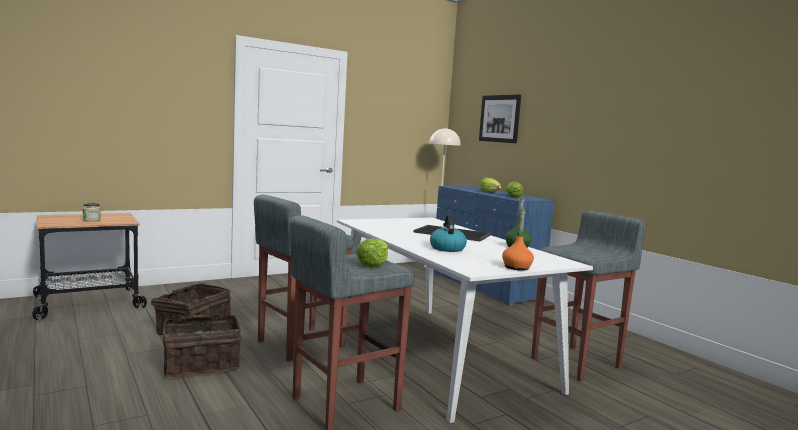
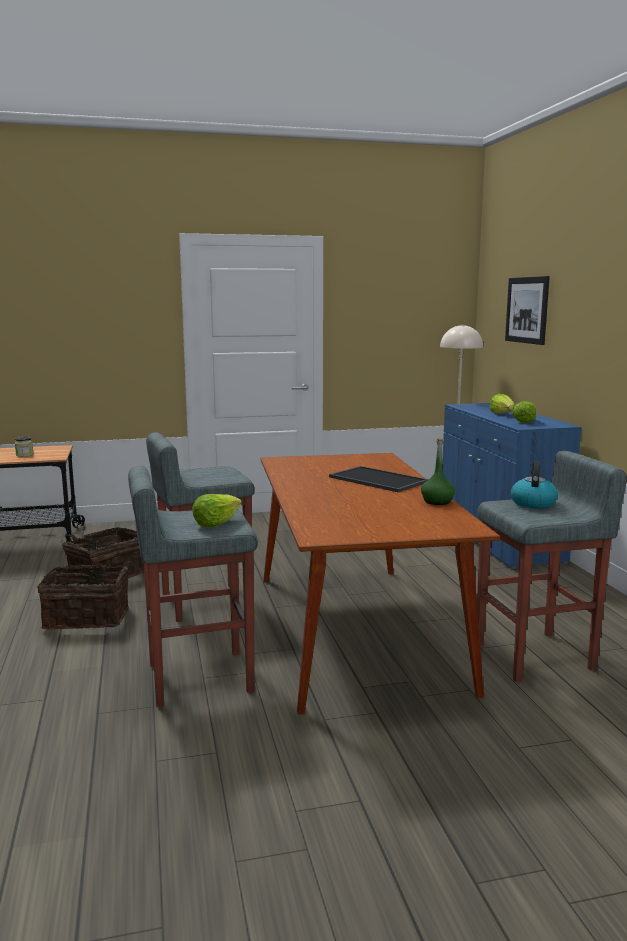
camera: 20 degrees right, 5 degrees up
(438, 355) = (355, 629): white dining table -> brown dining table
(447, 248) = (335, 503): kettle -> kettle (533, 503)
(516, 267) = (383, 534): orange bottle -> none

